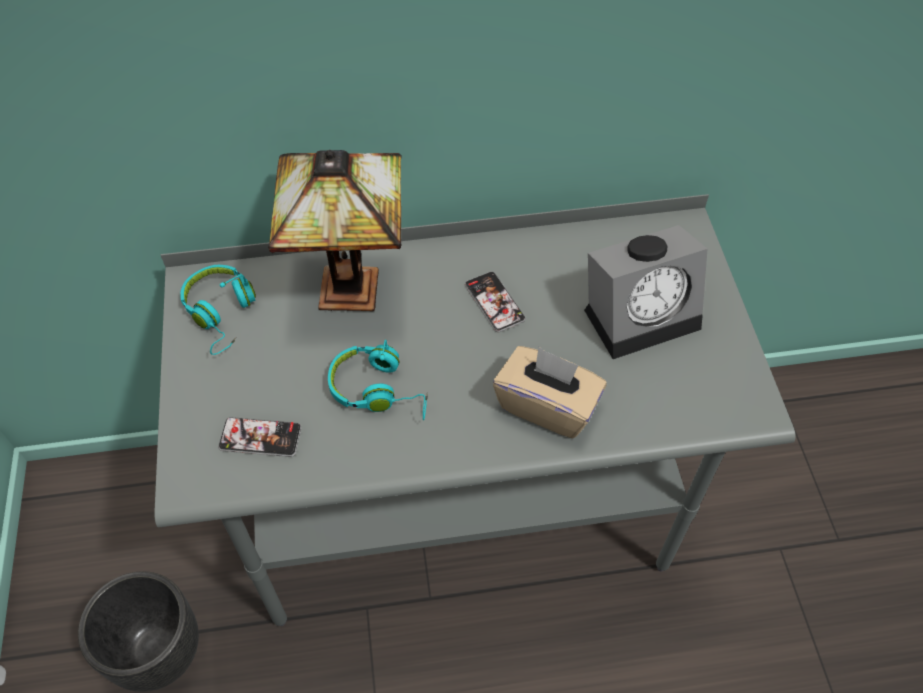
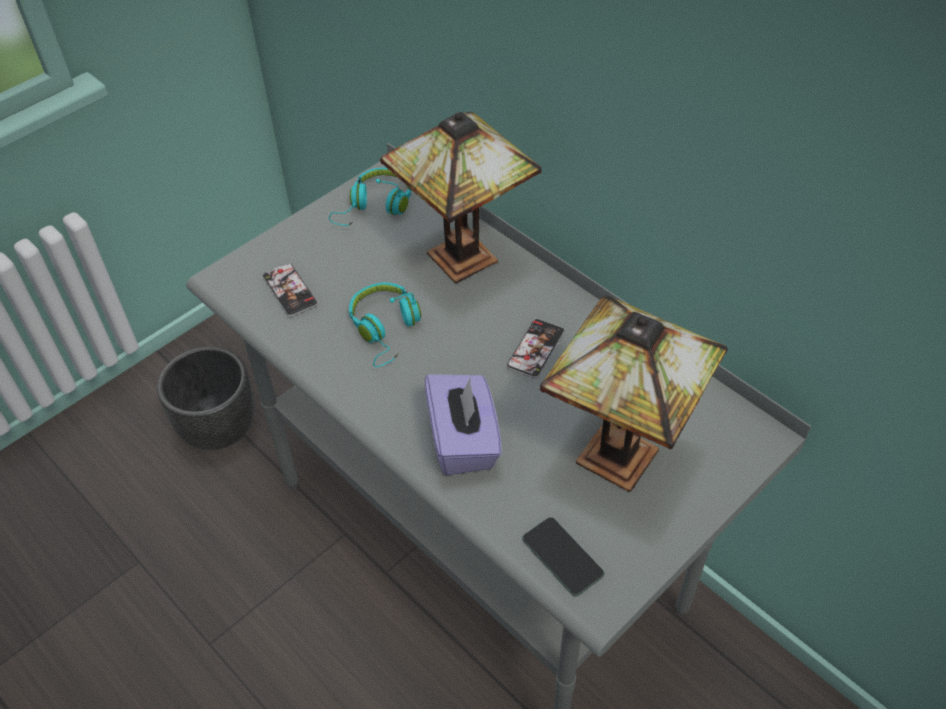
camera: 55 degrees right, 5 degrees down
(547, 405) = (463, 441): beige tissue box -> purple tissue box
(642, 314) = (624, 456): alarm clock -> table lamp
(704, 408) = (562, 557): none -> phone

